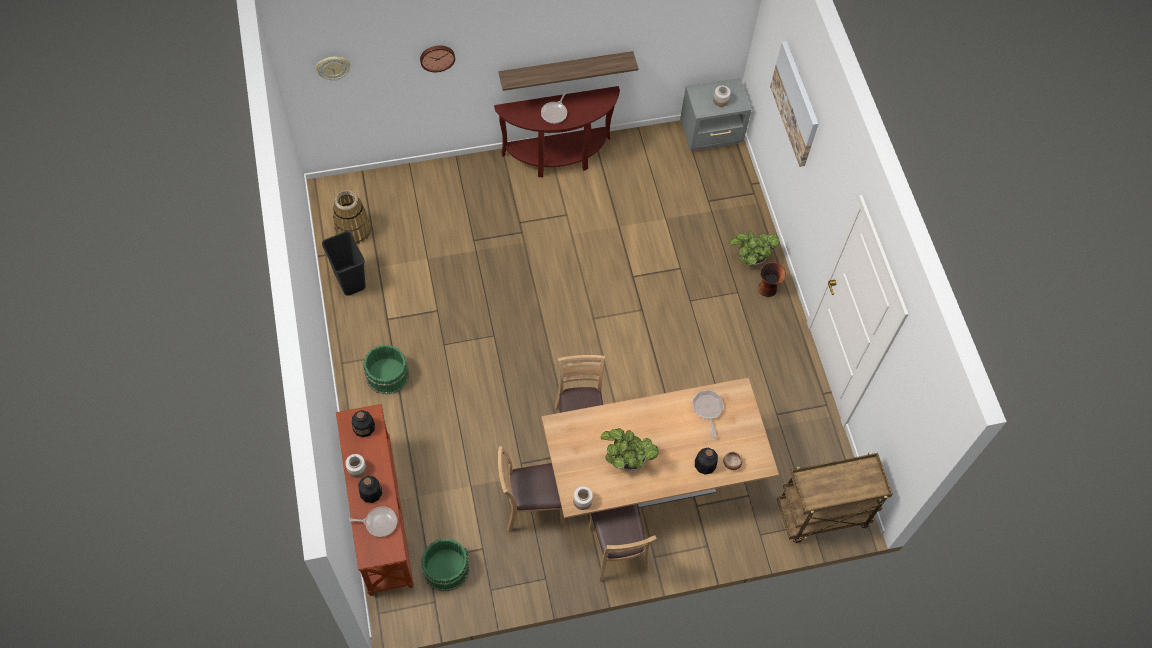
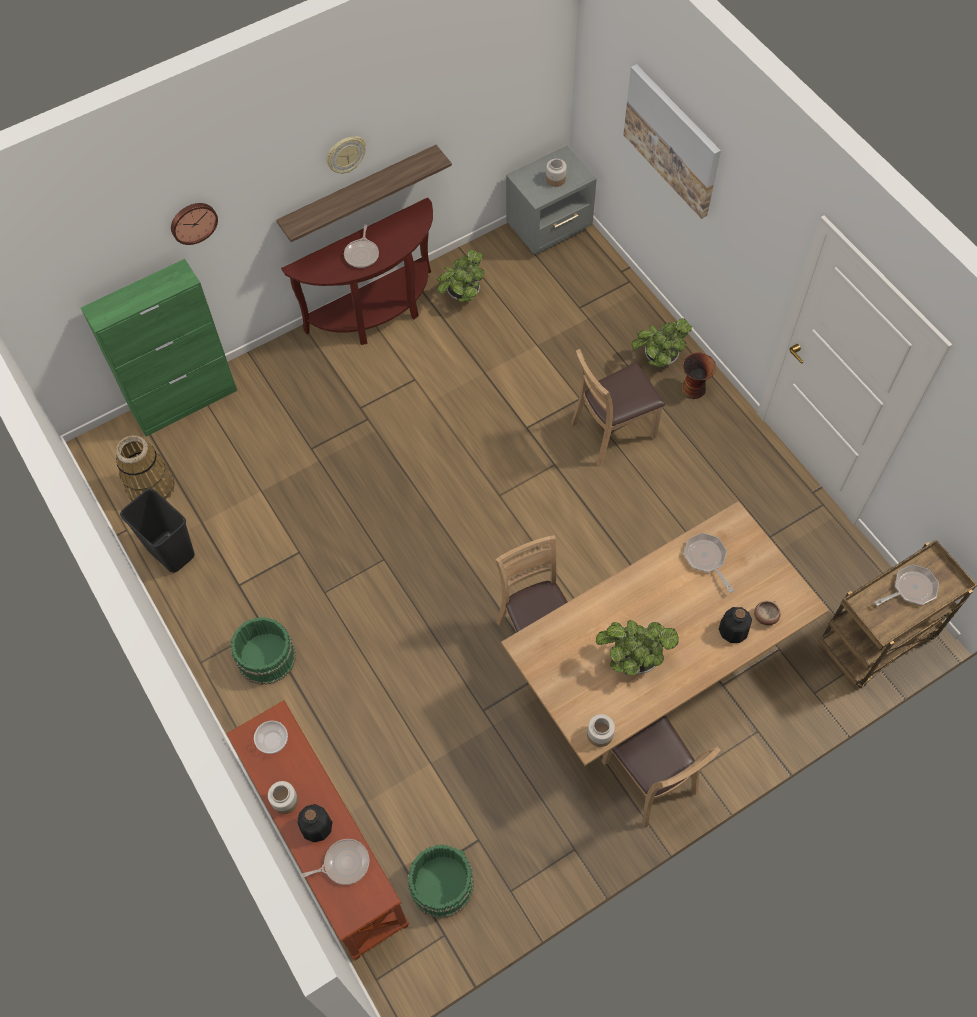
camera: 15 degrees left, 0 degrees up
(333, 67) = (58, 276): wall clock -> wall clock (345, 154)
(364, 427) = (273, 740): bottle -> bowl
(399, 178) = (185, 402): none -> green cabinet
(532, 506) = (519, 760): brown chair -> brown chair (612, 431)
(625, 164) = (462, 296): none -> potted plant
(844, 480) = (911, 589): none -> frying pan

